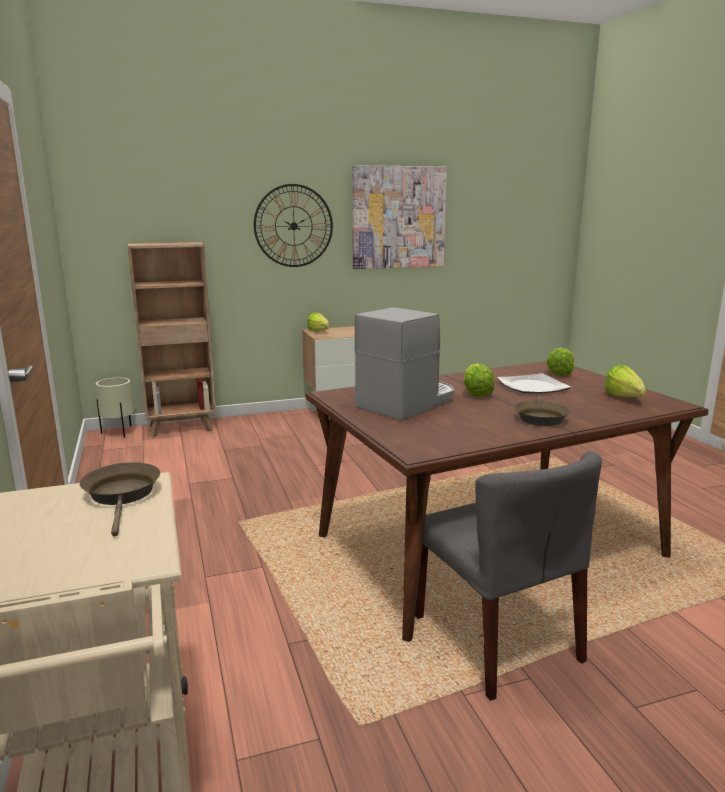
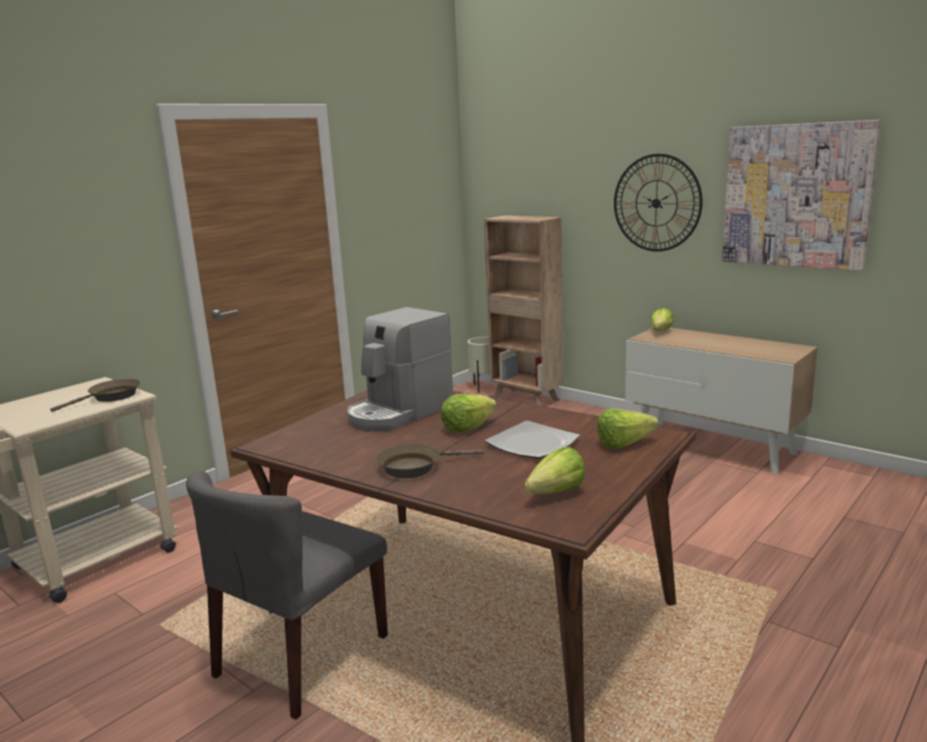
camera: 60 degrees right, 0 degrees up
(408, 403) = (399, 413): coffee machine -> coffee machine turned 120 degrees clockwise

